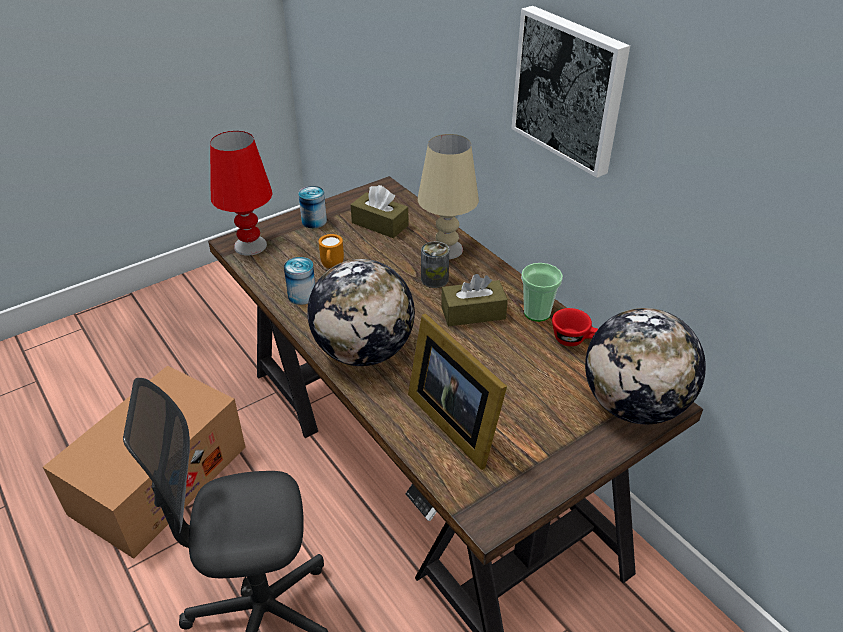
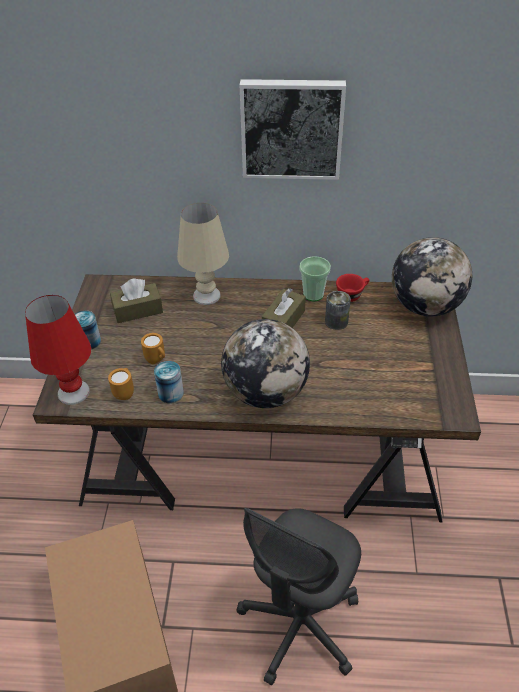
camera: 50 degrees left, 5 degrees up
(277, 271) = (125, 393): none -> orange mug
(434, 279) = (231, 318): can -> can (336, 321)
(454, 420) = (369, 384): picture frame -> none

